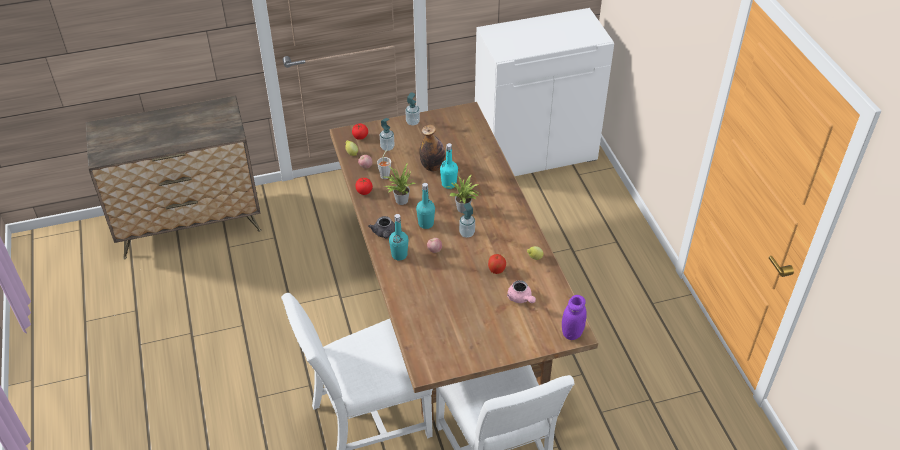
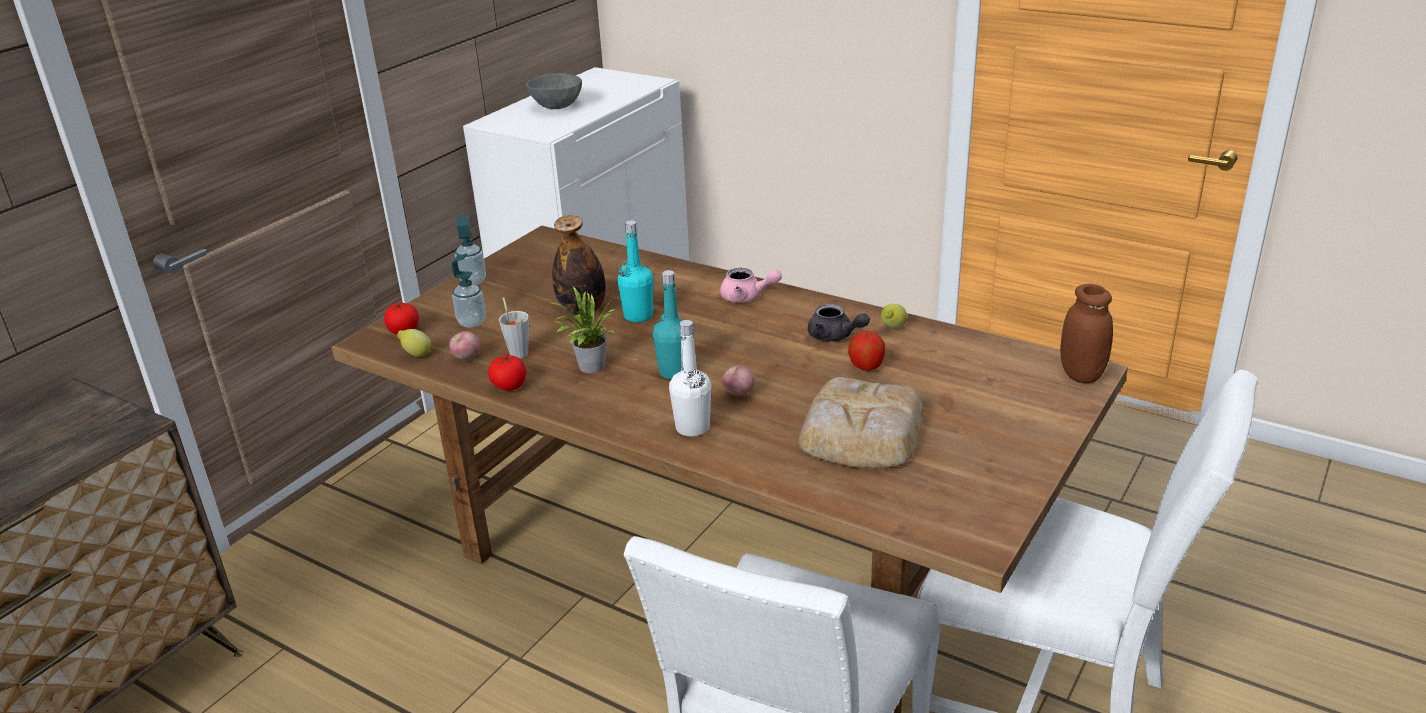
camera: 40 degrees left, 15 degrees down
(384, 234) = (625, 416): grey teapot -> grey teapot (835, 337)
(399, 255) = (692, 428): turquoise bottle -> white bottle
(450, 299) = (859, 434): none -> bread
(464, 209) = (707, 330): potted plant -> none
(467, 233) = (755, 351): soap dispenser -> none
(520, 298) = (953, 378): pink teapot -> pink teapot (747, 297)
(531, 34) = (556, 107): none -> grey bowl
(572, 333) = (1081, 374): purple jar -> brown jar

